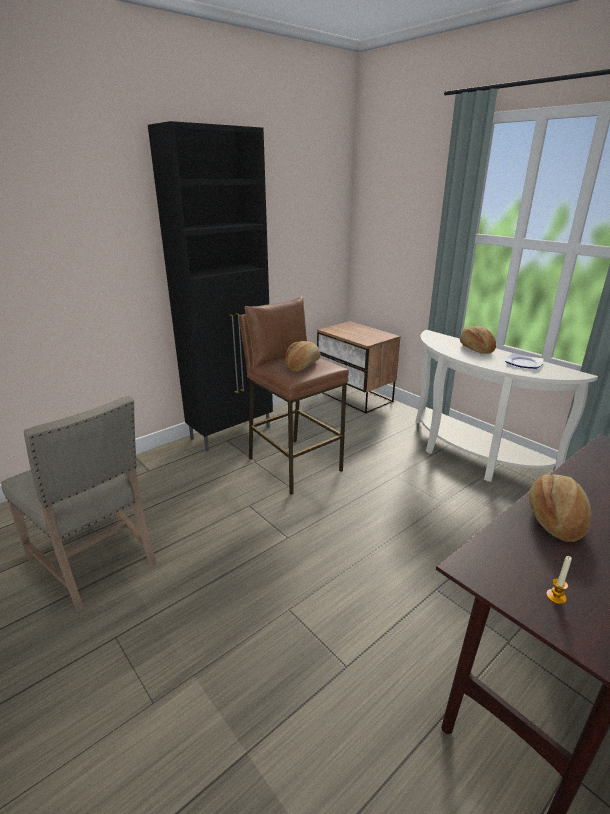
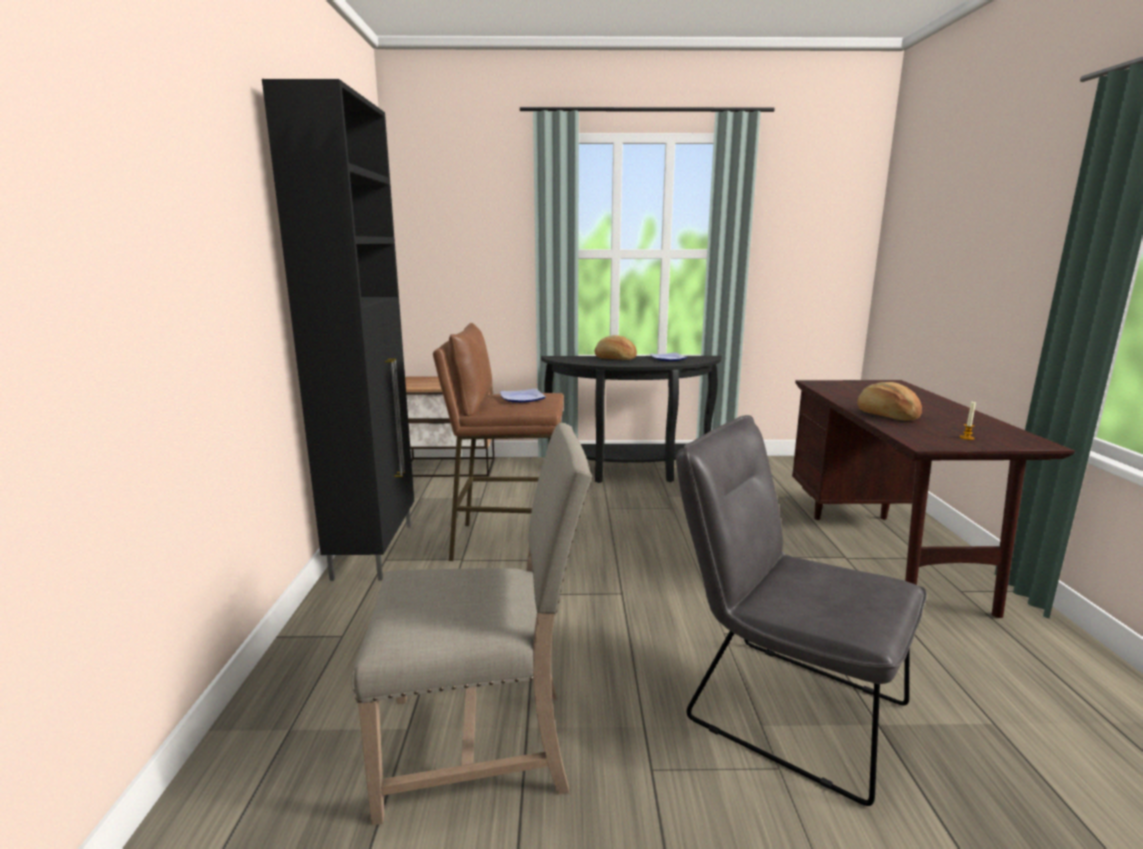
camera: 50 degrees left, 10 degrees down
(224, 678) = (781, 705): none -> grey chair
(303, 365) = (523, 399): bread -> plate
(469, 456) = (630, 472): white console table -> black console table

